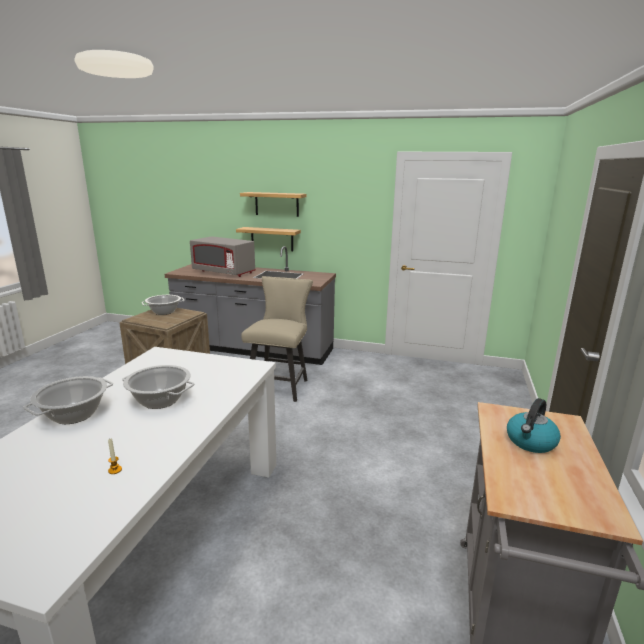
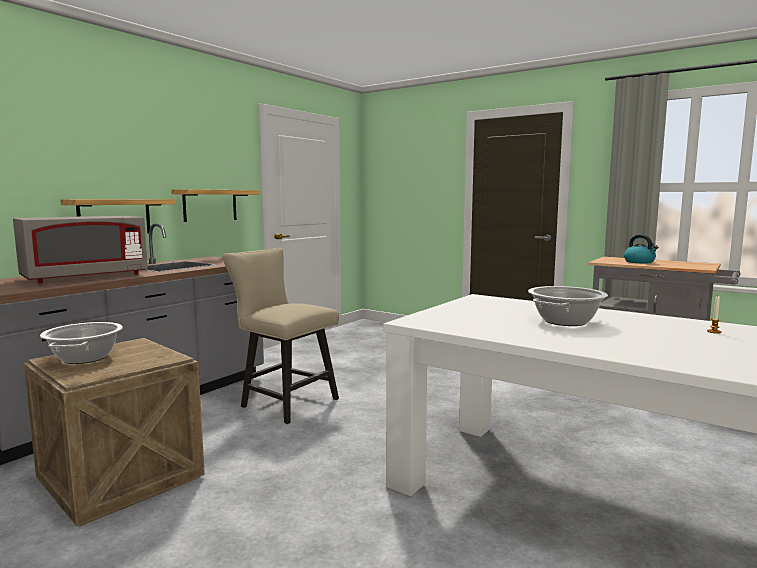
camera: 70 degrees left, 10 degrees down
(74, 414) = (607, 346): cooking pot -> none
(276, 204) = (119, 160): shelf -> shelf (210, 205)

